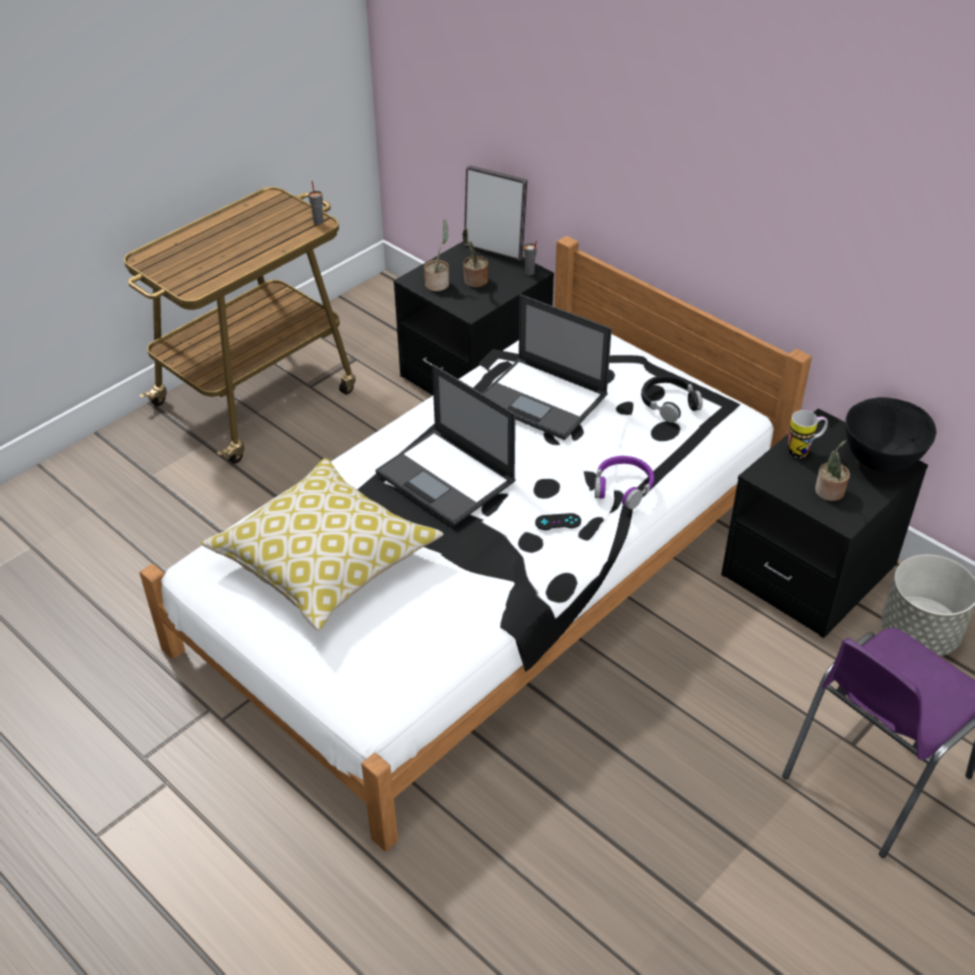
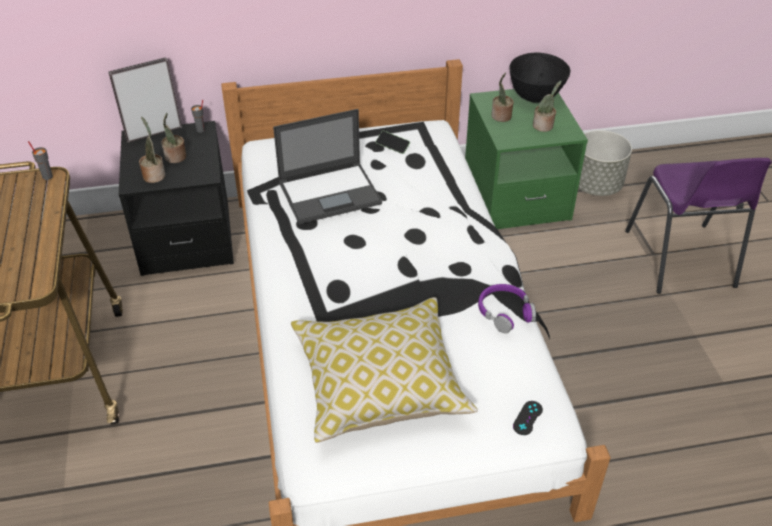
camera: 55 degrees left, 0 degrees up
(447, 478) = (359, 276): laptop -> none
(558, 522) = (456, 246): black game controller -> black game controller (527, 418)
(622, 487) = (452, 202): purple headphones -> purple headphones (505, 312)
(669, 403) = (392, 146): black headphones -> phone
(803, 451) = (501, 117): mug -> potted plant
(809, 571) = (516, 196): black nightstand -> green nightstand

